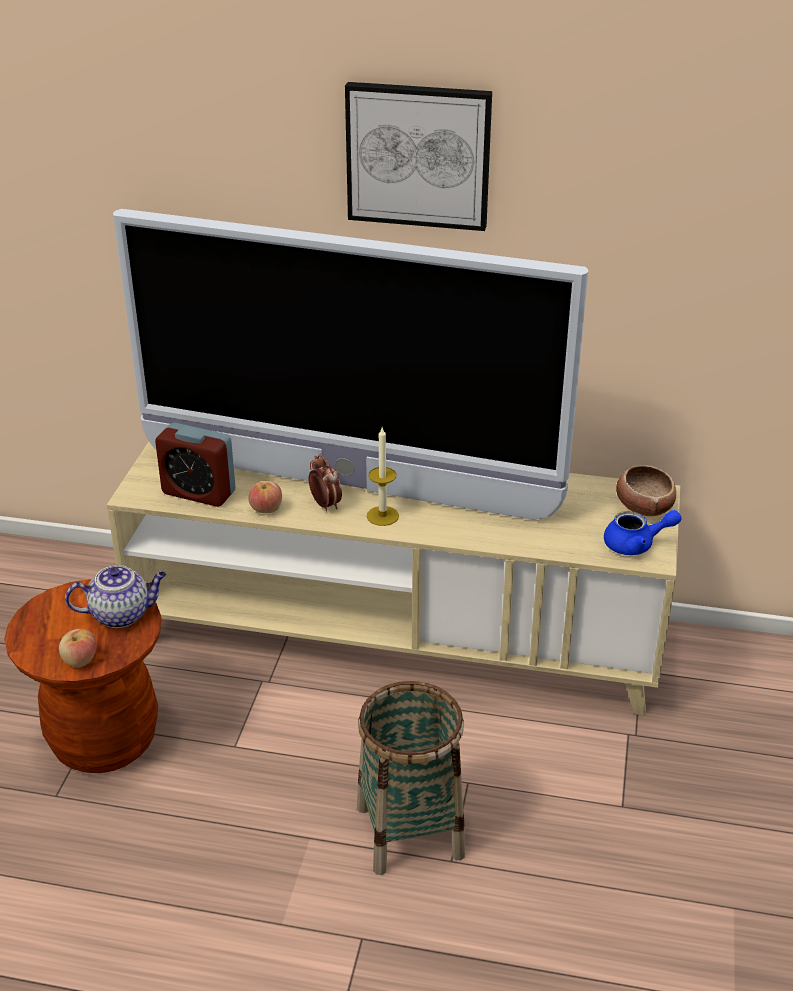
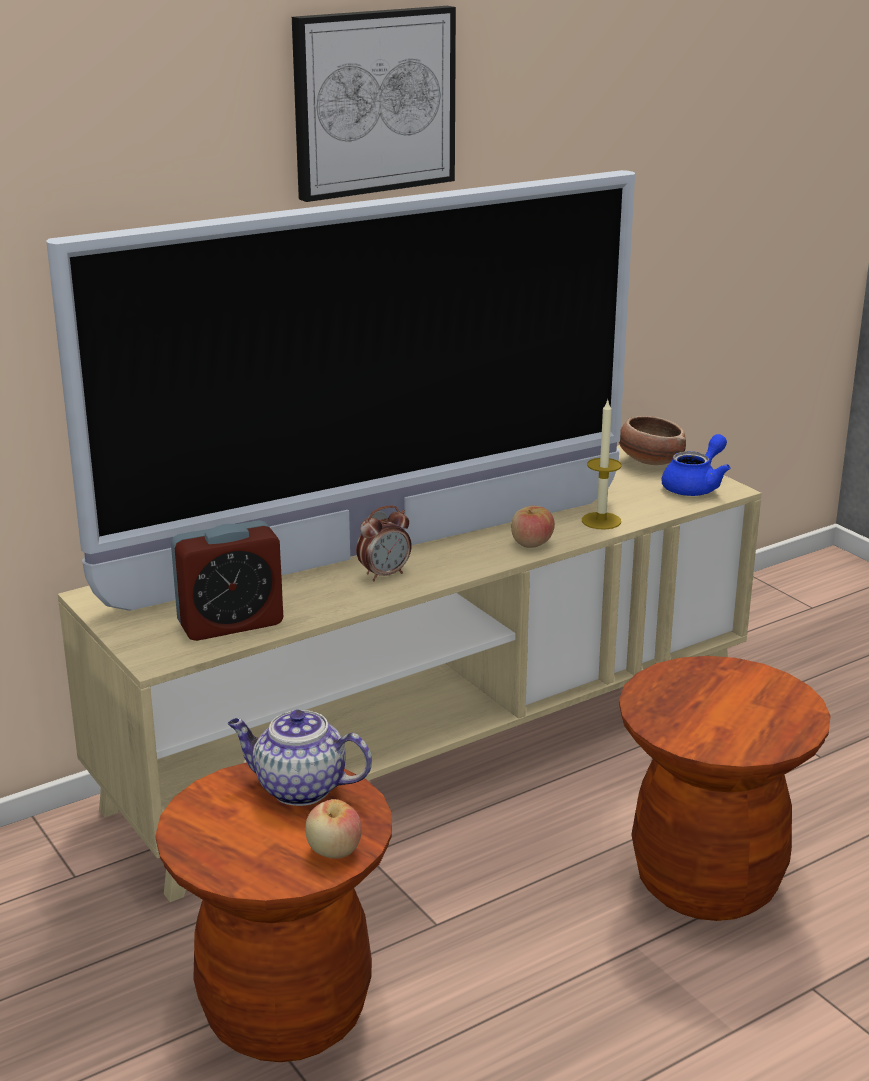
camera: 45 degrees left, 10 degrees down
(122, 614) = (298, 788): teapot -> teapot turned 105 degrees counterclockwise
(266, 509) = (333, 604): apple -> apple (531, 544)
(325, 504) = (384, 574): alarm clock -> alarm clock turned 135 degrees clockwise
(382, 516) = (456, 558): candle -> candle (601, 521)
(410, 831) = (707, 881): basket -> brown stool

